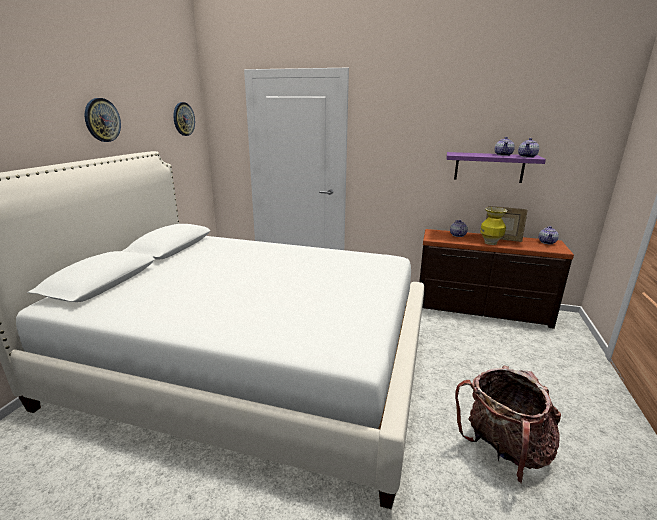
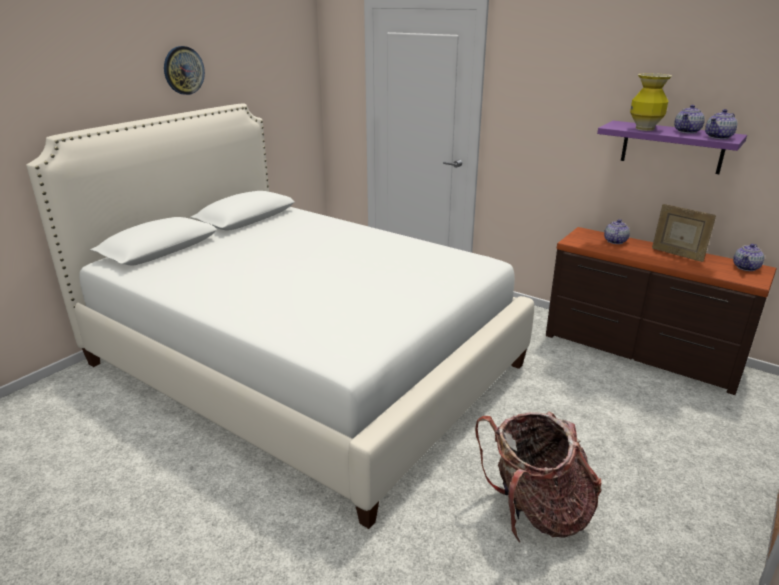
camera: 20 degrees right, 5 degrees up
(183, 119) = (287, 61): wall clock -> none
(490, 243) = (653, 257): vase -> vase (644, 129)

